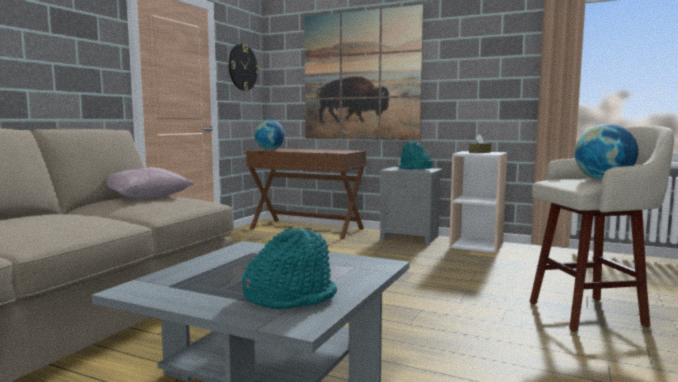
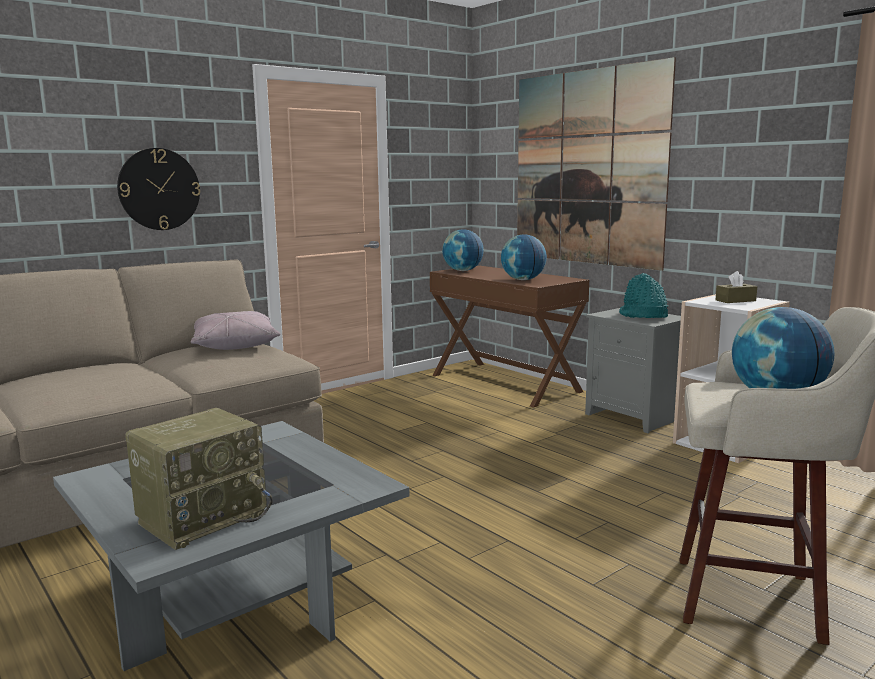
camera: 25 degrees right, 5 degrees up
(242, 67) = (434, 156): wall clock -> wall clock (159, 189)
(290, 297) = (203, 517): turquoise hat -> radio
(324, 151) = (523, 280): none -> globe

